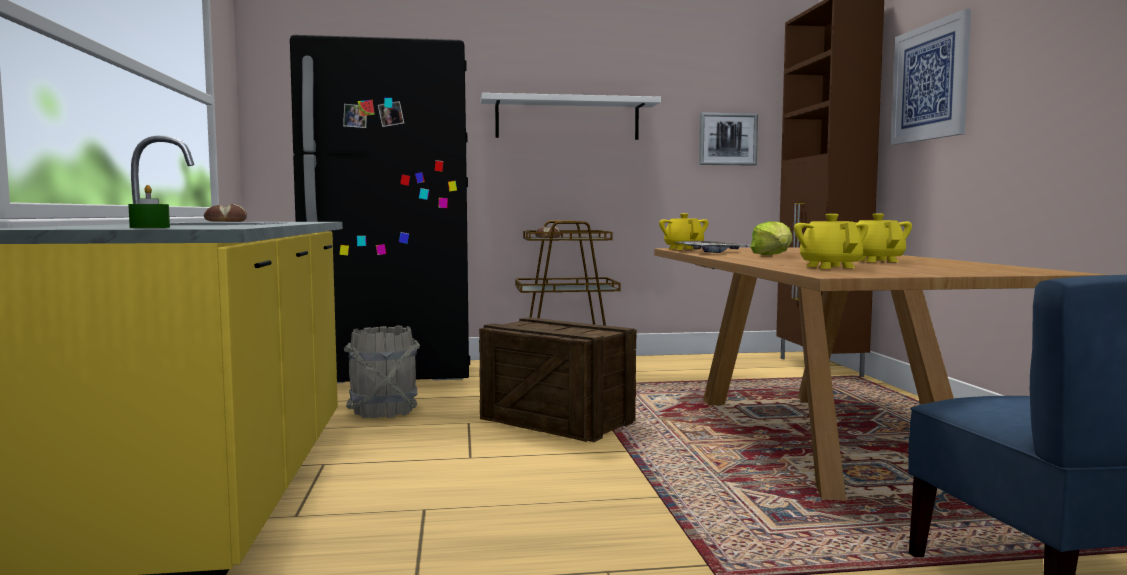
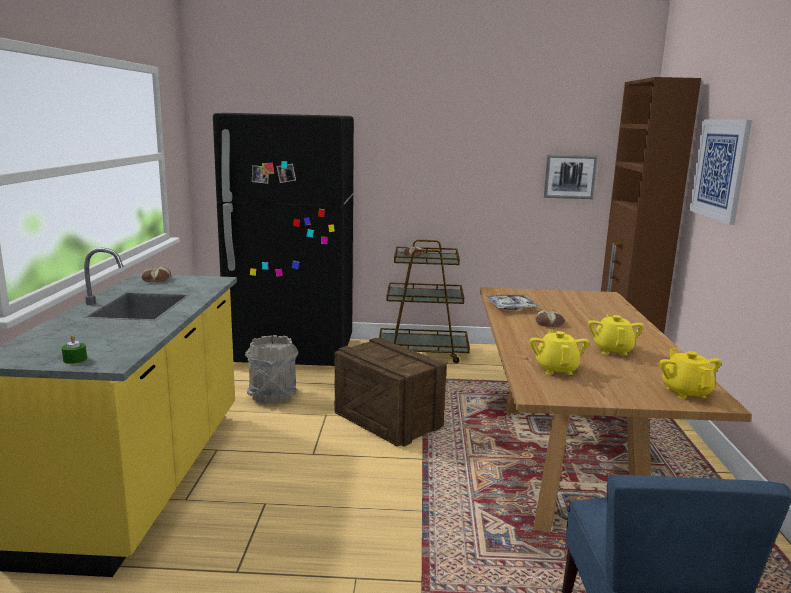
camera: 10 degrees right, 10 degrees up
(567, 119) = (436, 158): white shelf -> none
(683, 249) = (499, 293): yellow teapot -> yellow teapot (685, 392)
(773, 255) = (549, 323): lettuce -> bread

